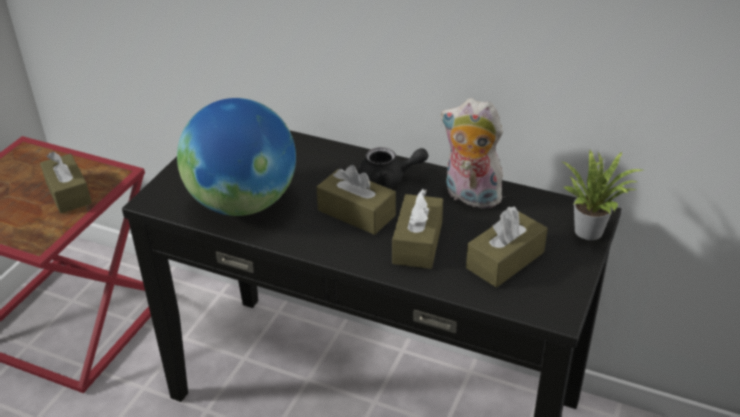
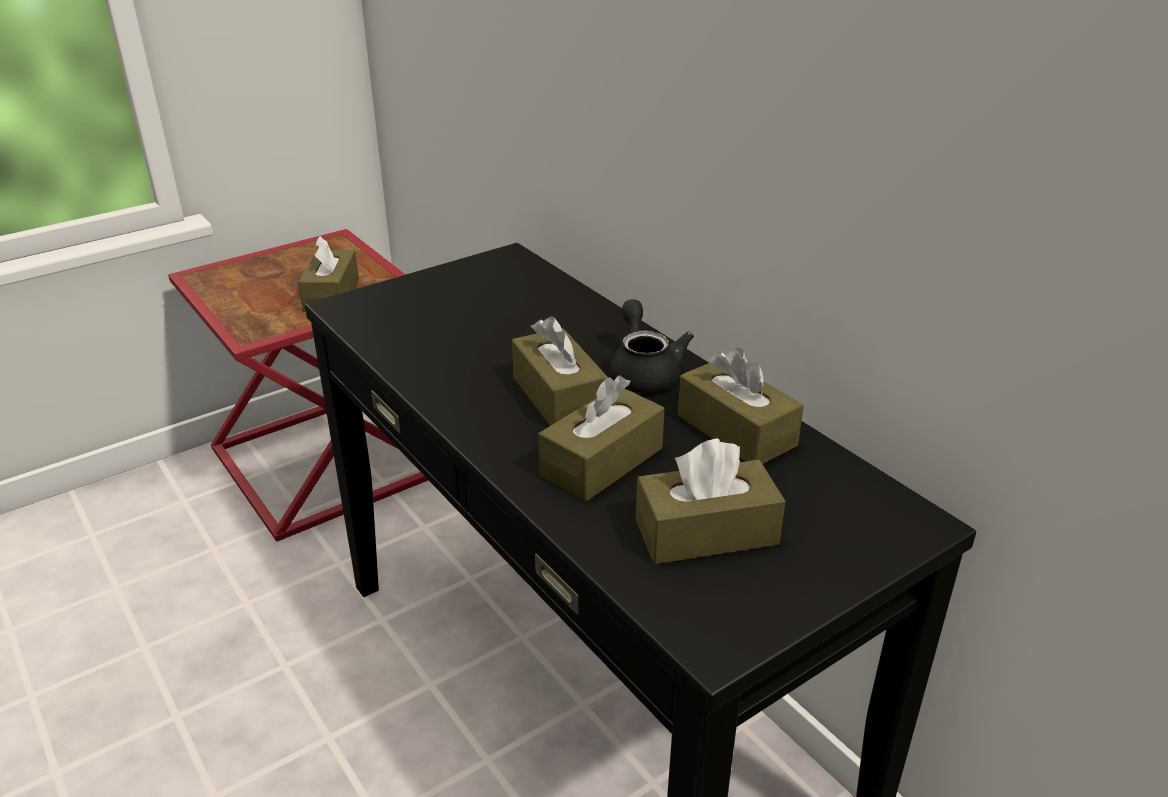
camera: 30 degrees right, 5 degrees down
(242, 203) = (434, 340): globe -> none
(388, 179) = (644, 372): black teapot -> black teapot turned 135 degrees counterclockwise
(469, 197) = (736, 430): plush toy -> brown tissue box
(591, 230) = (891, 543): potted plant -> none

